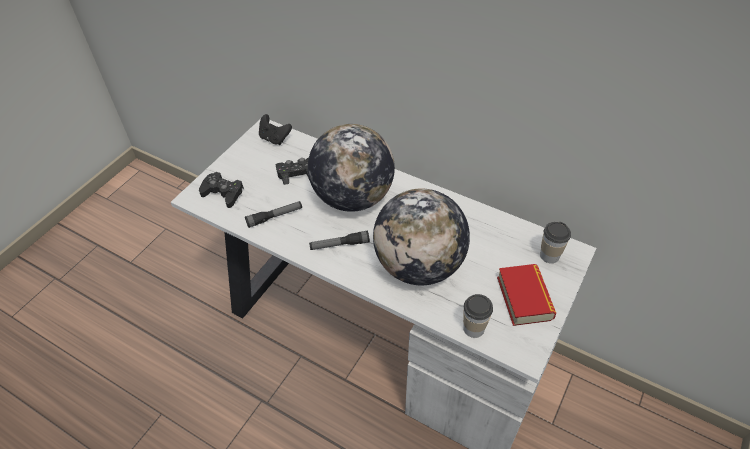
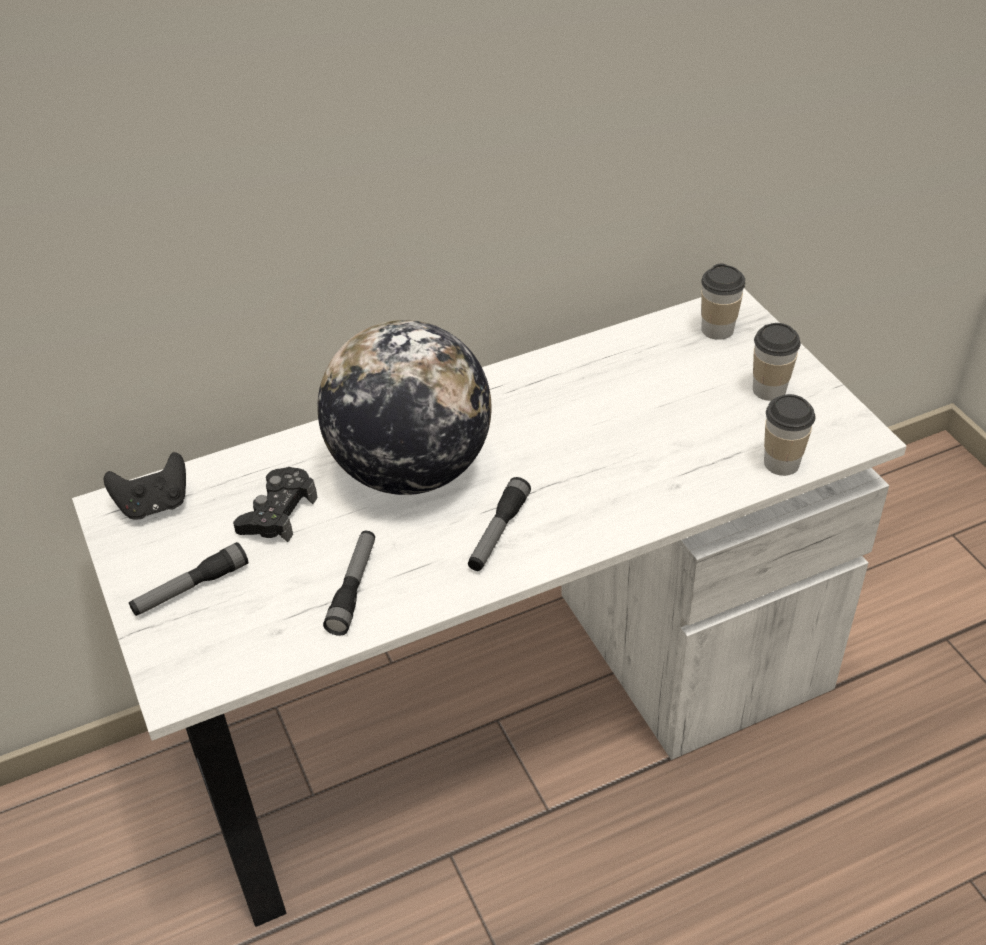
camera: 55 degrees left, 5 degrees down
(223, 193) = (215, 638): black game controller -> none
(241, 172) = (190, 588): none -> flashlight
(419, 265) = (623, 462): globe -> none
(524, 298) = (769, 389): book -> cup

